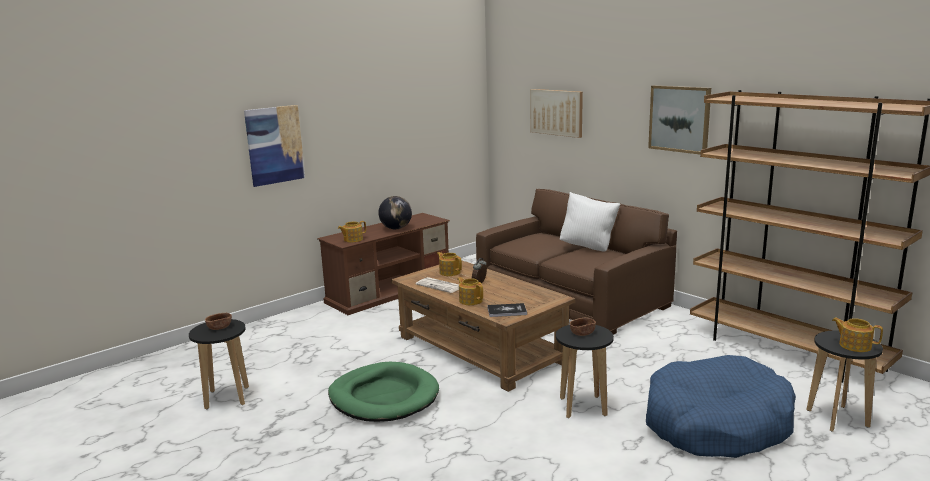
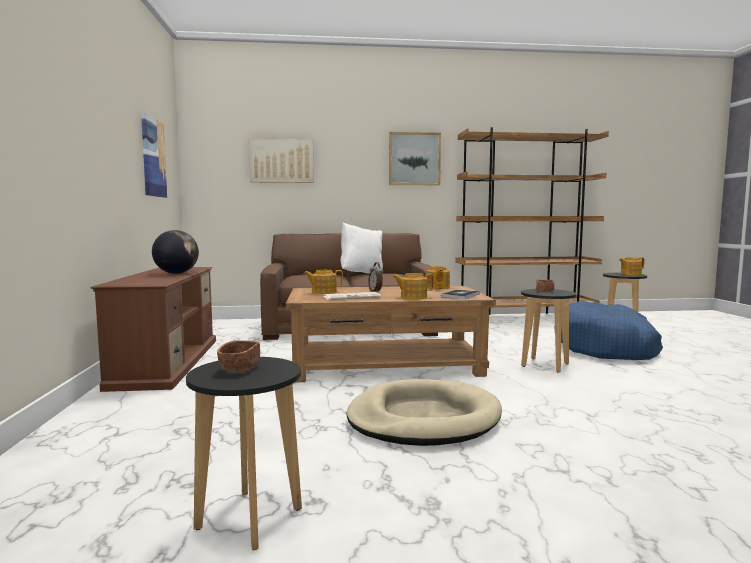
camera: 55 degrees left, 10 degrees down
(275, 145) = (41, 120): picture -> picture (153, 157)
(352, 239) = (154, 281): teapot -> teapot (437, 287)
(384, 397) = (423, 419): green dog bed -> beige dog bed

